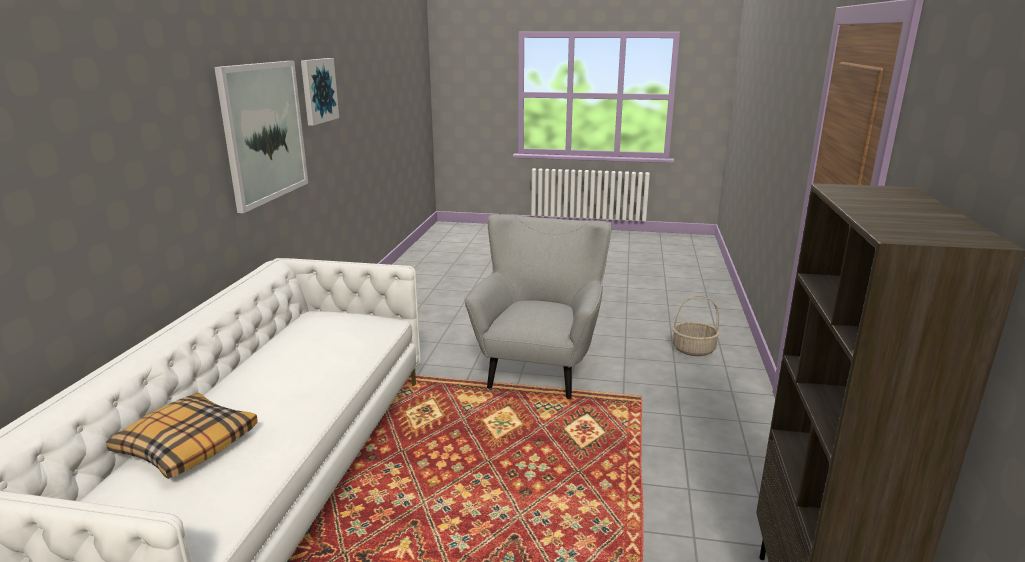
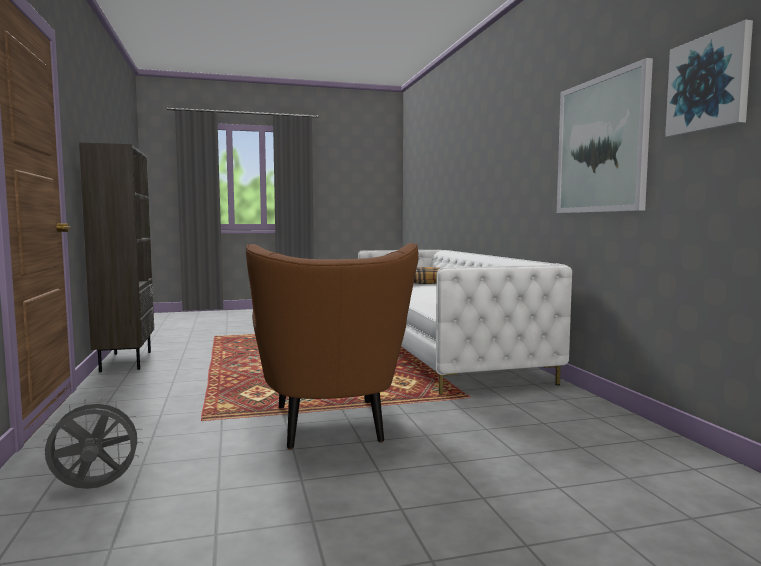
camera: 155 degrees right, 15 degrees down
(540, 366) = (331, 427): grey armchair -> brown armchair
(694, 349) = (94, 489): basket -> grey fan

